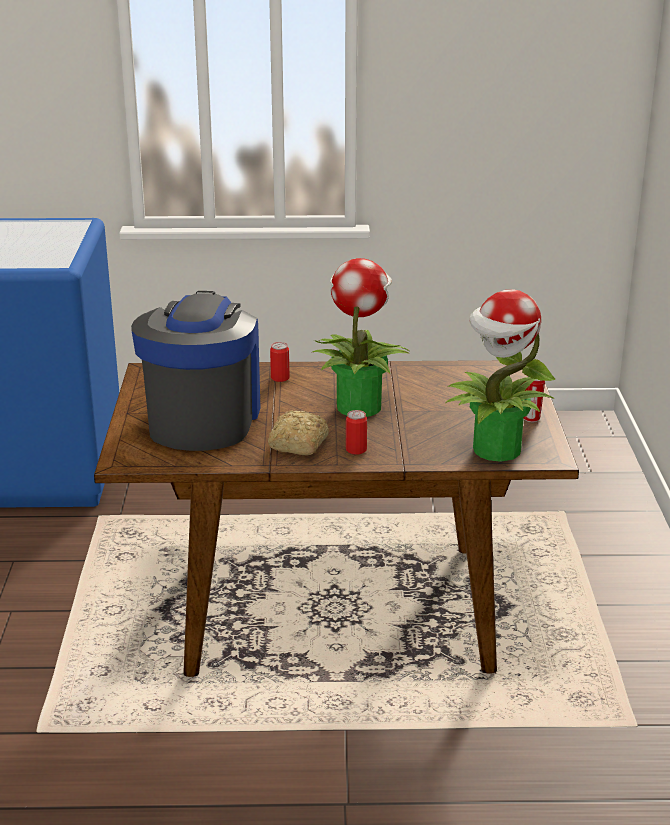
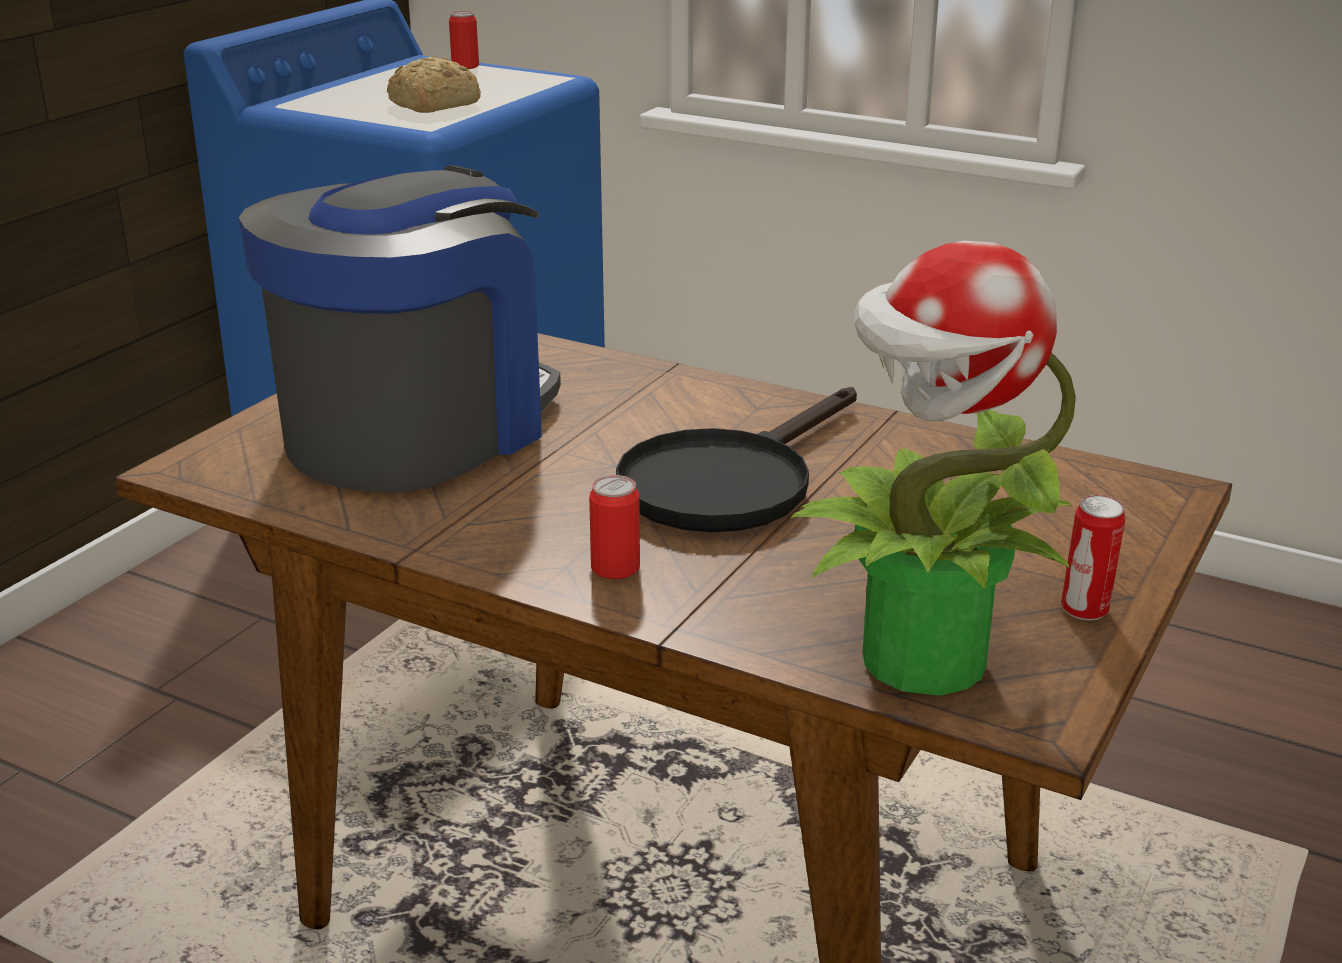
camera: 30 degrees right, 0 degrees up
(280, 378) = (647, 393): can -> can (465, 66)
(297, 445) = (517, 524): bread -> bread (432, 105)
(358, 406) = (729, 481): potted plant -> black frying pan

